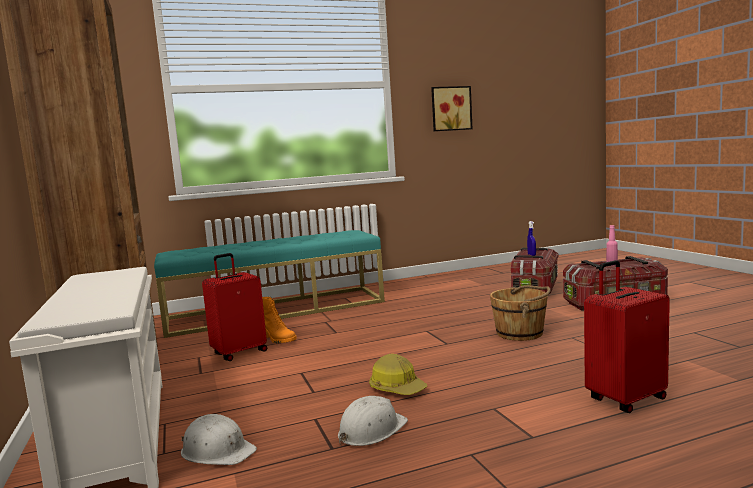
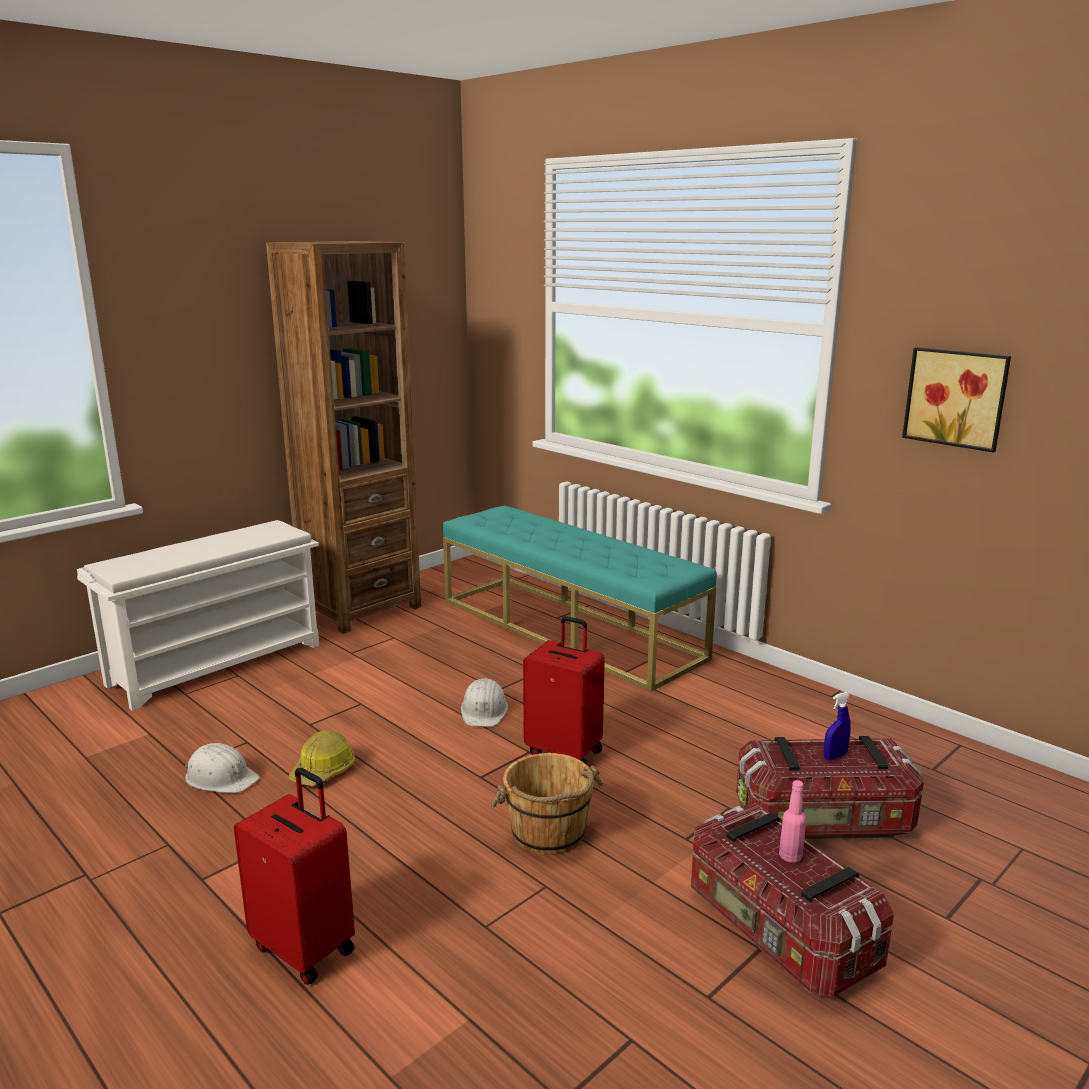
camera: 65 degrees right, 10 degrees up
(217, 451) = (186, 714): white hard hat -> white hard hat (484, 711)
(239, 353) = (411, 653): red suitcase -> red suitcase (565, 751)
(277, 339) = (459, 661): orange boot -> none

